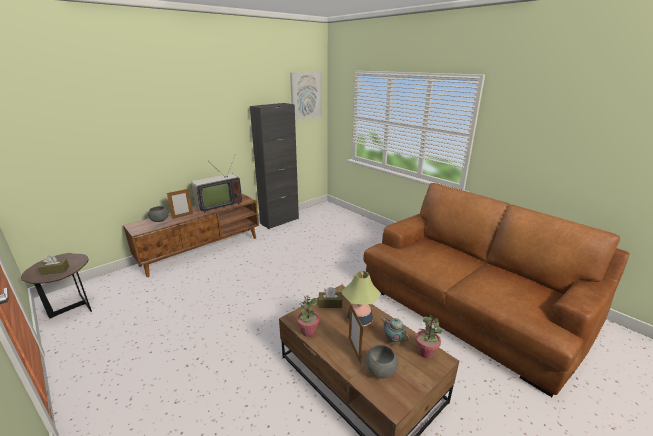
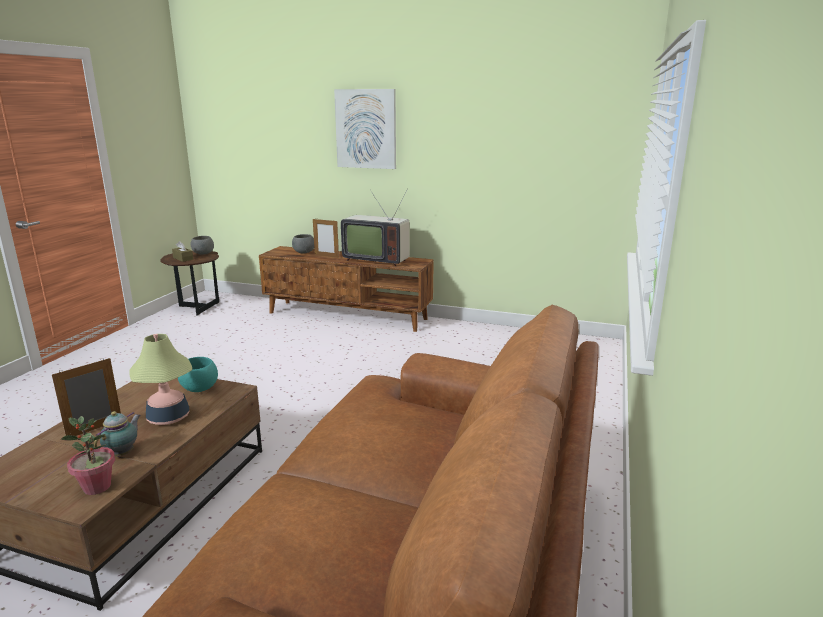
camera: 60 degrees right, 5 degrees down
(279, 221) = (486, 329): black cabinet -> none
(305, 95) = (591, 111): picture -> picture (366, 129)
(308, 332) = (130, 390): potted plant -> none
(330, 304) = (199, 389): brown tissue box -> turquoise bowl
(380, 371) = (52, 456): grey bowl -> grey bowl (203, 253)

